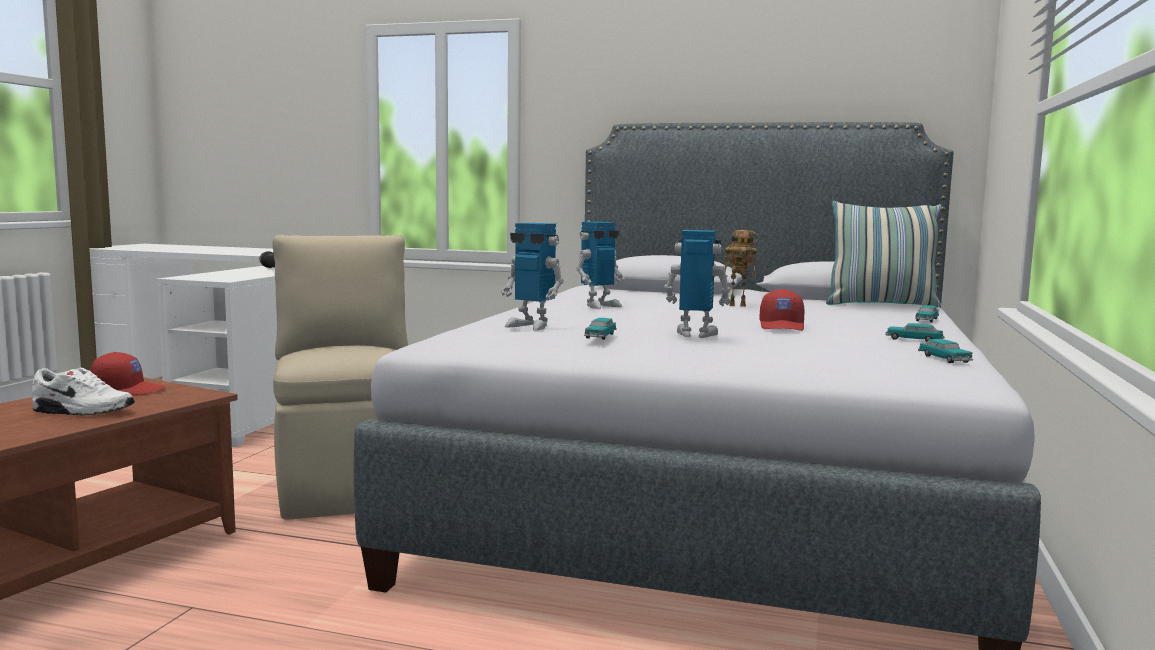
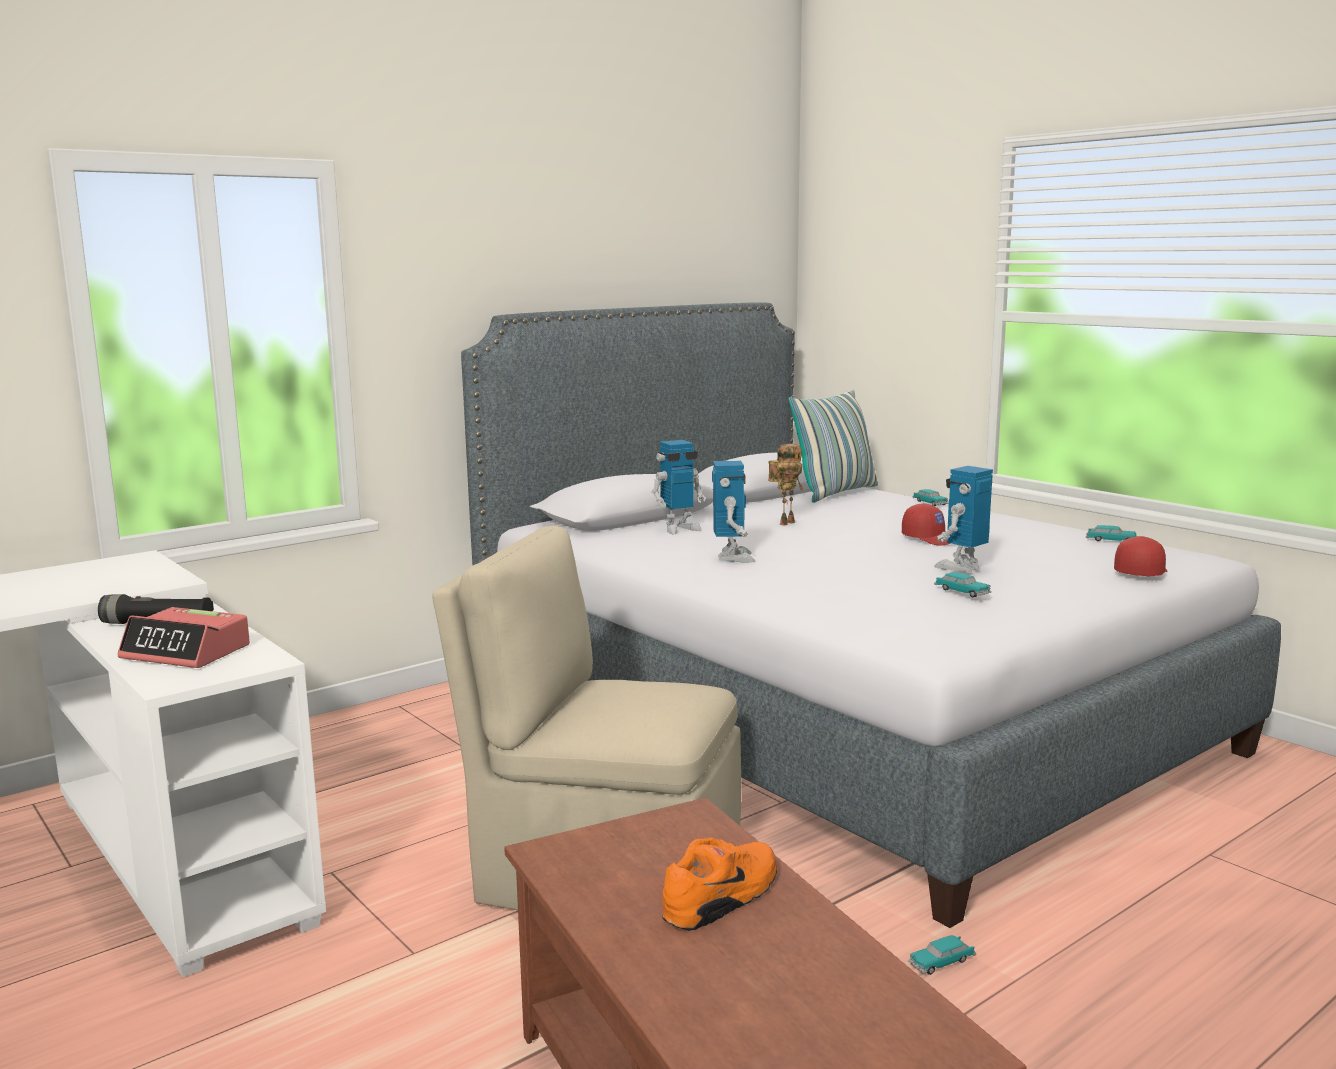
camera: 55 degrees left, 5 degrees up
(82, 412) = (724, 898): white shoe -> orange shoe
(128, 390) = (607, 859): red cap -> red cap (1140, 572)
(231, 274) = (186, 652): none -> alarm clock
(531, 326) = (877, 600): toy robot -> toy robot (679, 529)
(914, 340) = (1026, 527): toy car -> toy car (941, 962)

